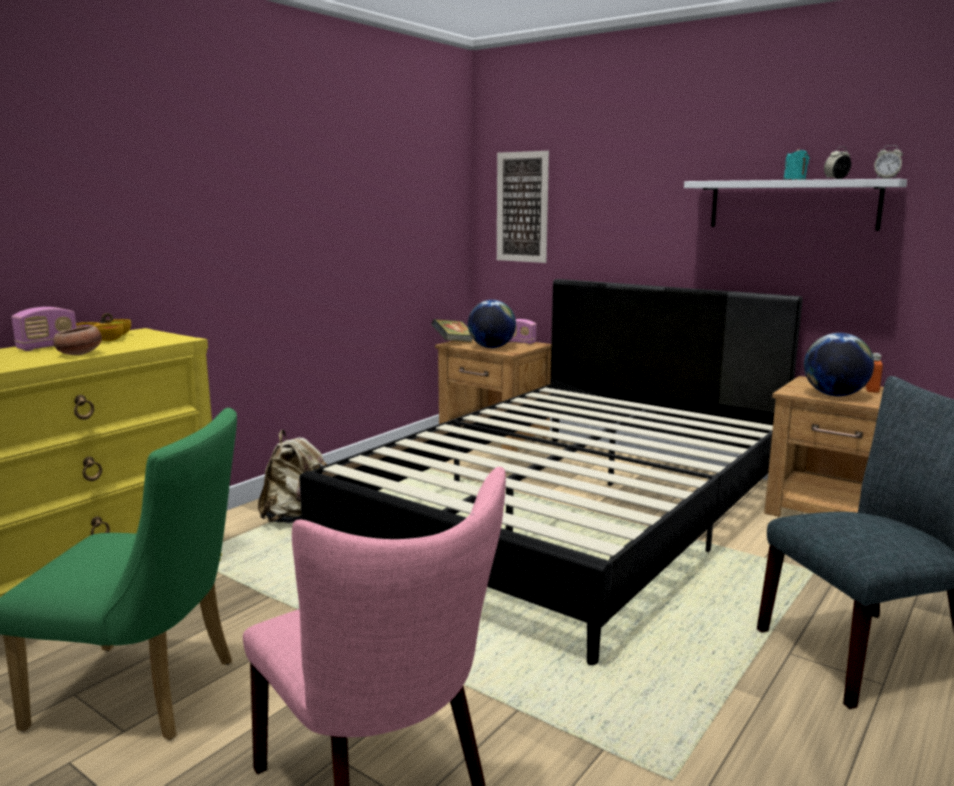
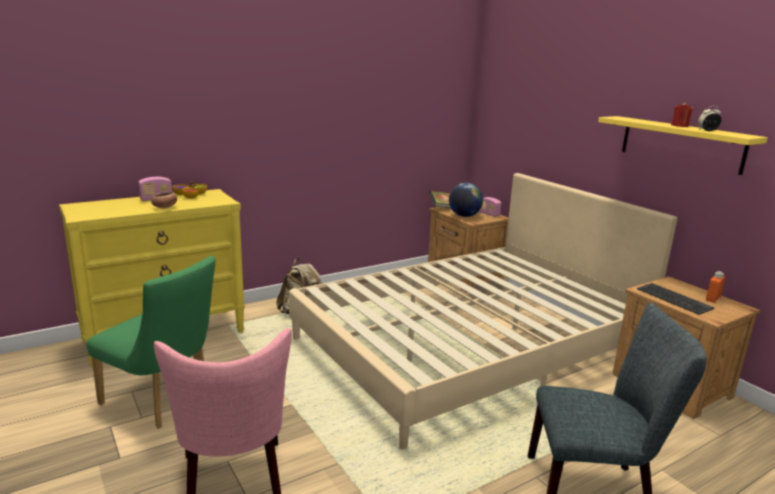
camera: 20 degrees right, 5 degrees up
(522, 207) = (503, 117): picture -> none
(570, 516) = (469, 346): black bed -> beige bed
(792, 204) = (681, 144): white shelf -> yellow shelf
(795, 179) = (679, 126): turquoise candle -> red candle
(834, 395) = (673, 299): globe -> keyboard
(886, 178) = (743, 136): alarm clock -> none

